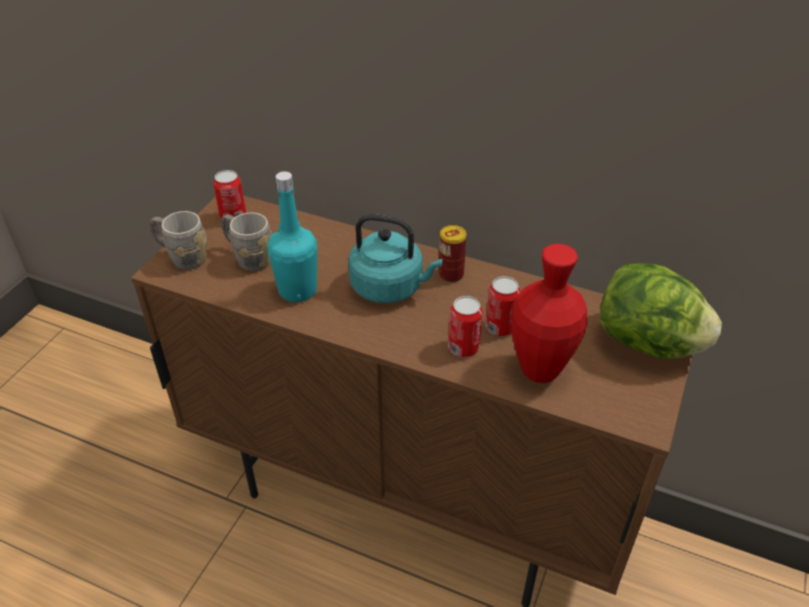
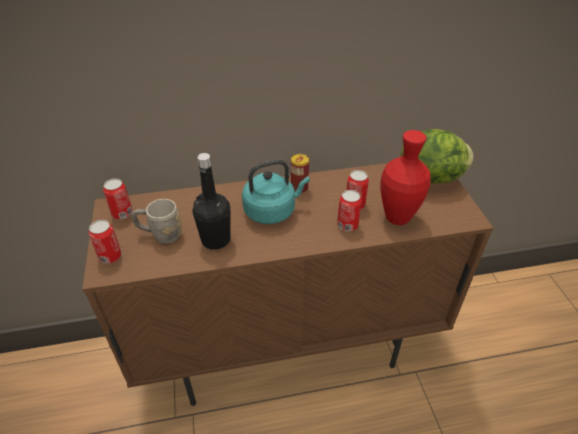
camera: 35 degrees left, 0 degrees up
(182, 257) = (110, 256): grey mug -> can
(297, 290) = (216, 240): turquoise bottle -> black bottle

